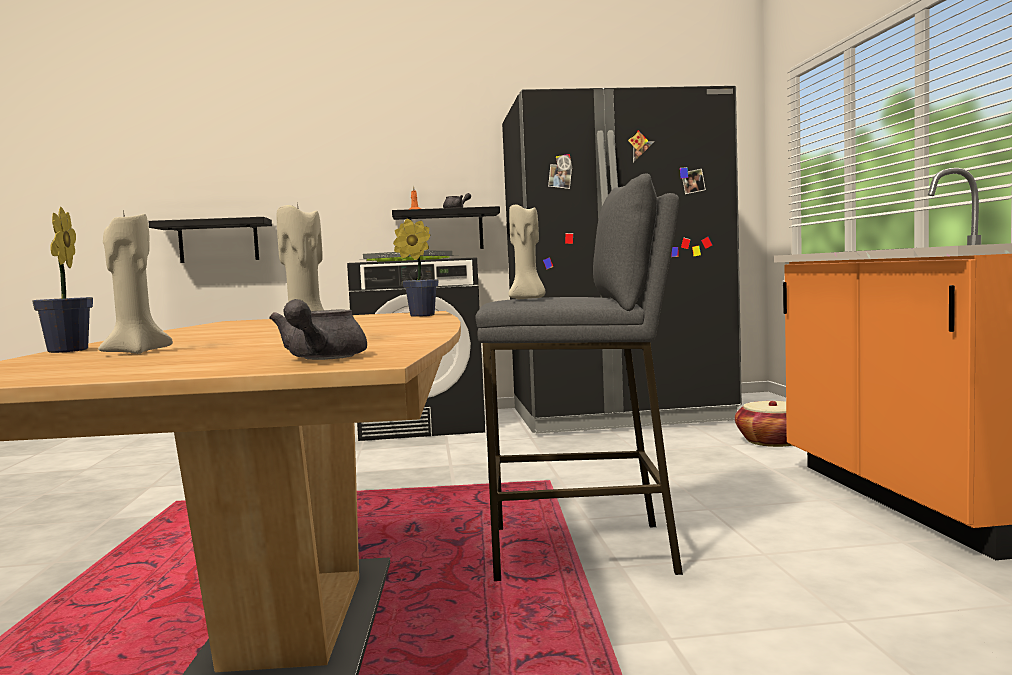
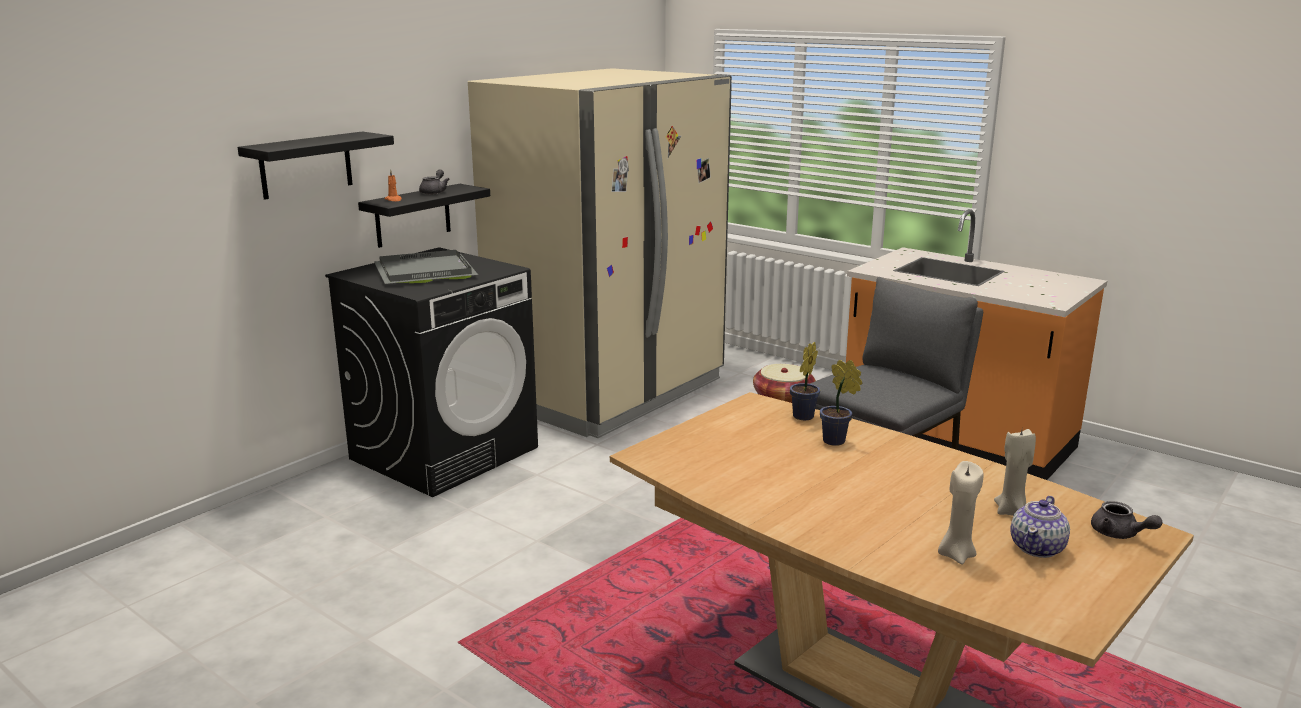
camera: 45 degrees left, 15 degrees up
(65, 351) = (883, 568): potted plant -> potted plant (836, 442)
(206, 356) = (1038, 548): none -> teapot
(218, 241) = (143, 274): black shelf -> black shelf (306, 165)
(528, 299) = (892, 394): beige candle -> none
(619, 415) = (609, 391): black fridge -> beige fridge

